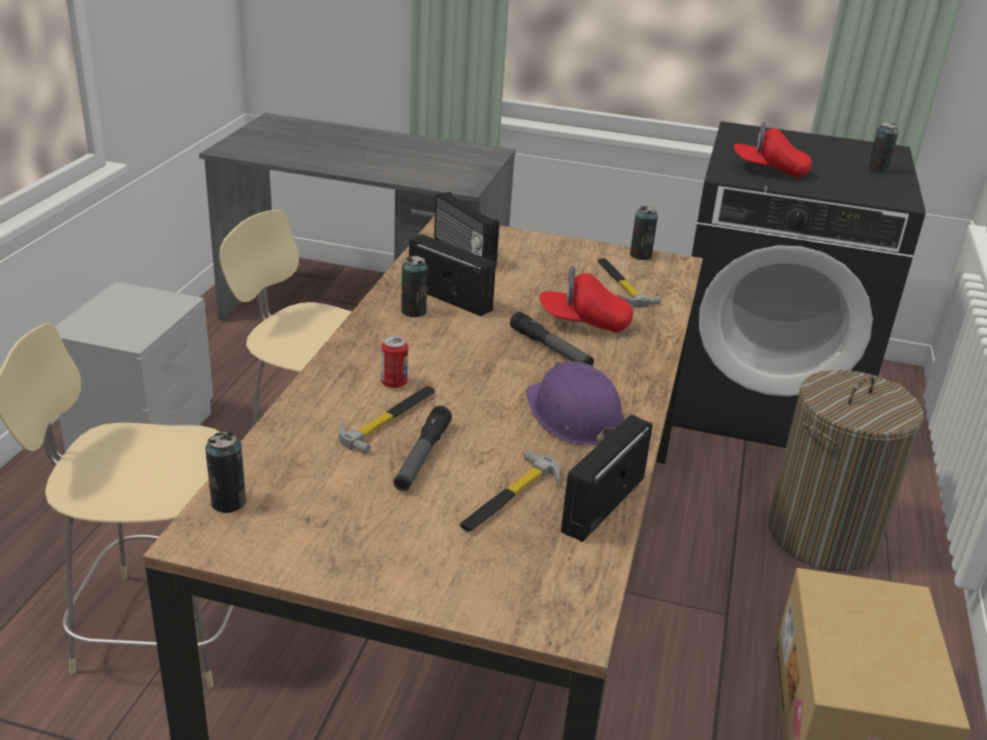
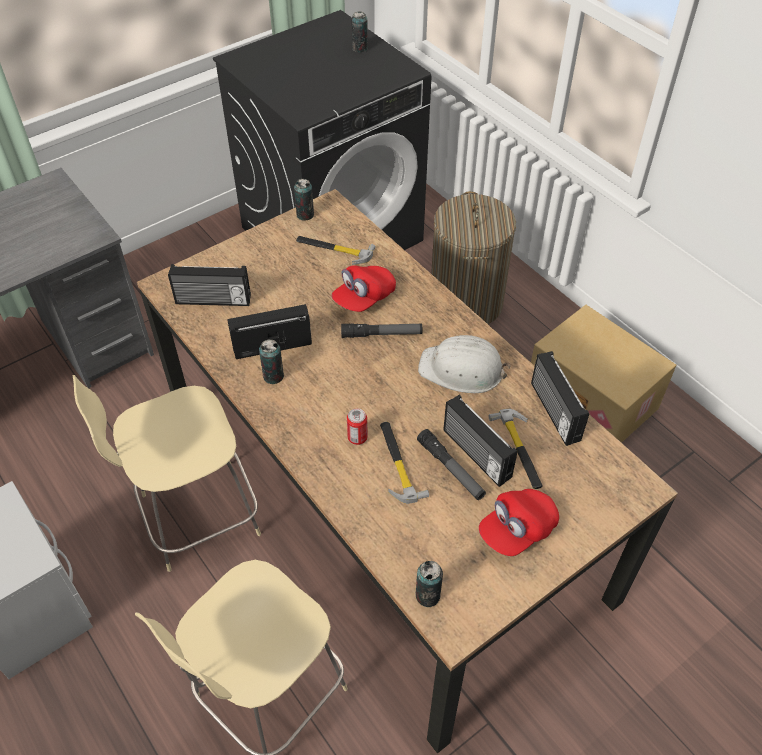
camera: 50 degrees left, 20 degrees up
(462, 467) = (475, 454): none -> radio
(574, 415) = (462, 370): purple hard hat -> white hard hat
(769, 170) = (314, 93): red cap -> red cap (517, 530)

